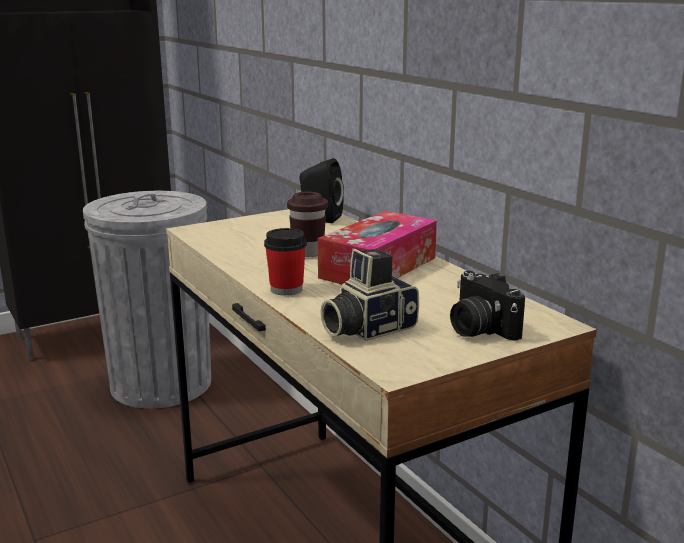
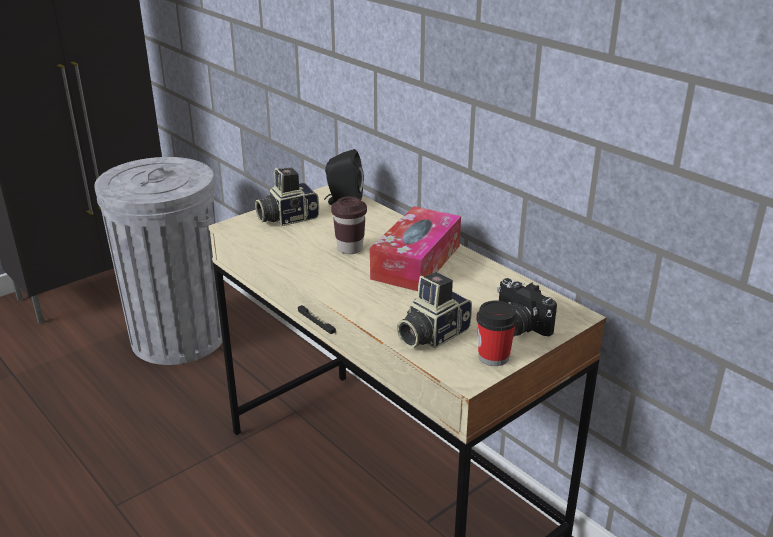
camera: 10 degrees left, 10 degrees up
(252, 226) = (287, 218): none -> camera
(286, 289) = (348, 295): cup -> cup (493, 357)

